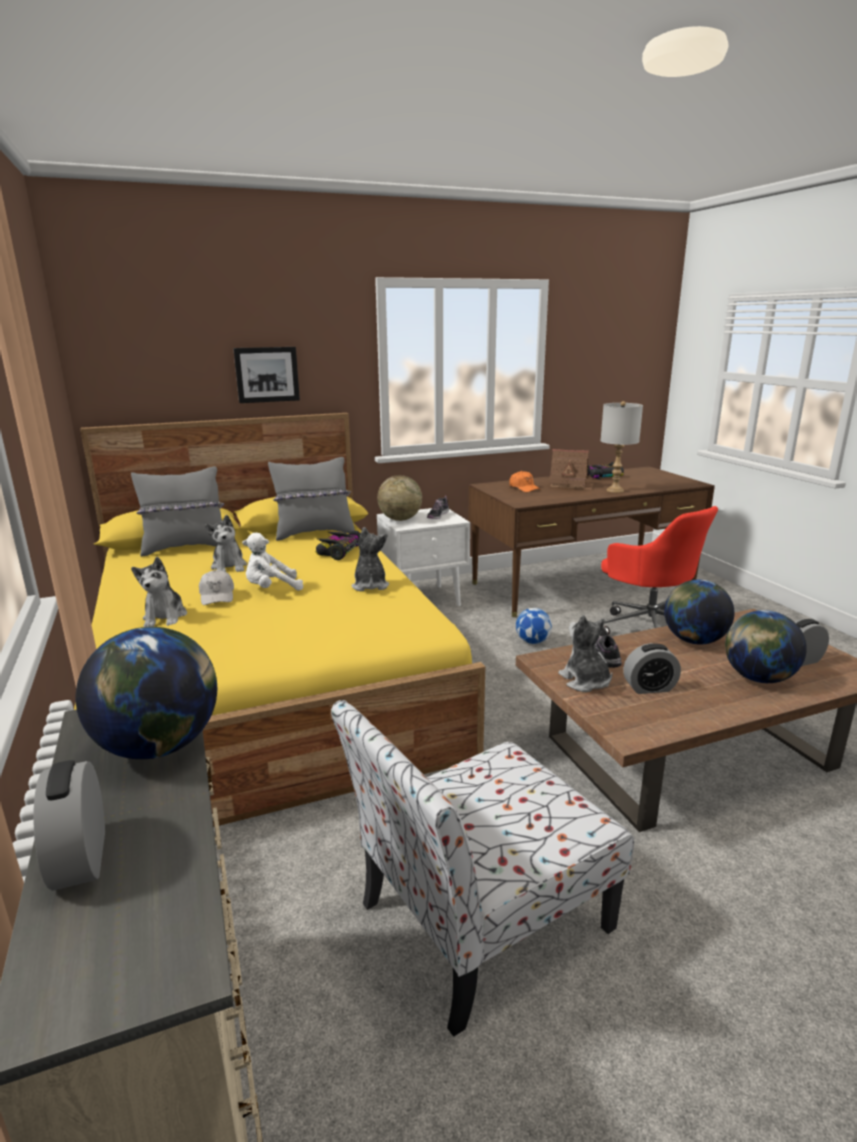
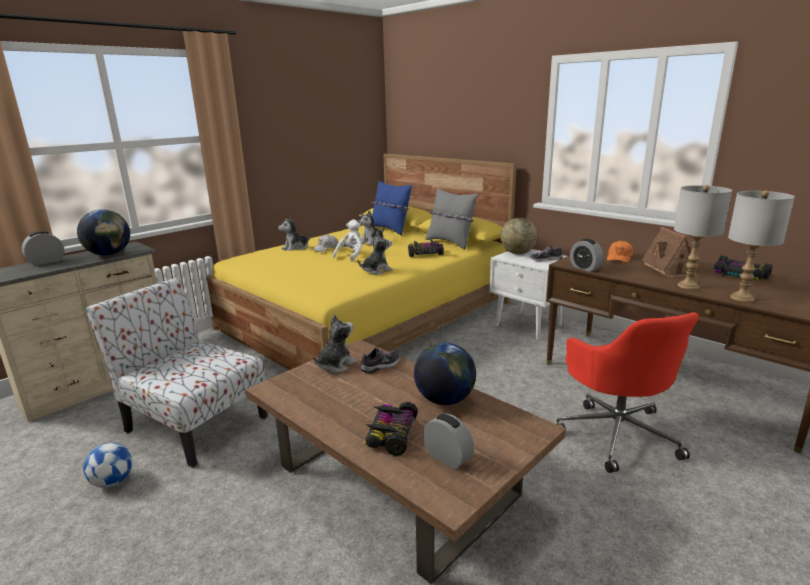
camera: 65 degrees right, 0 degrees up
(186, 548) = (390, 229): grey pillow -> blue pillow
(267, 374) = (473, 130): picture -> none
(271, 589) = (351, 256): white plush toy -> white plush toy turned 75 degrees clockwise
(532, 641) = (511, 380): football -> football (113, 481)
(649, 628) = (616, 433): red office chair -> red office chair turned 45 degrees counterclockwise
(649, 688) = (340, 388): alarm clock -> alarm clock (585, 268)
(651, 487) = (742, 298): none -> grey table lamp
(758, 678) = (390, 434): globe -> toy car

